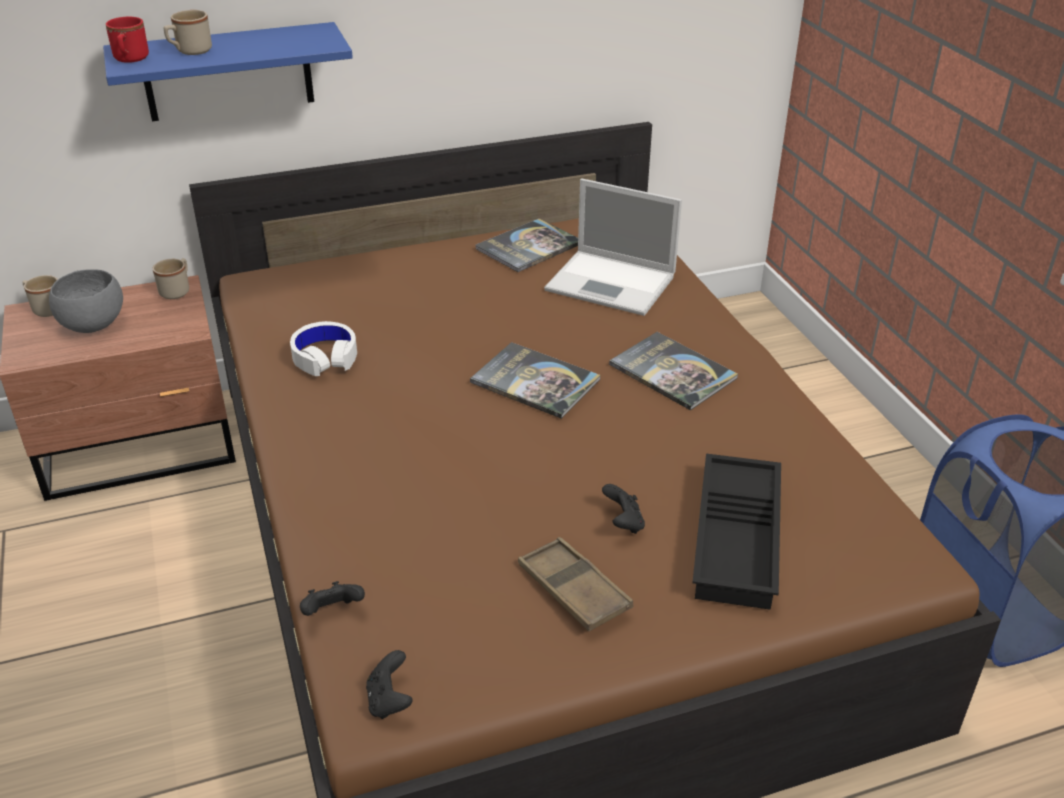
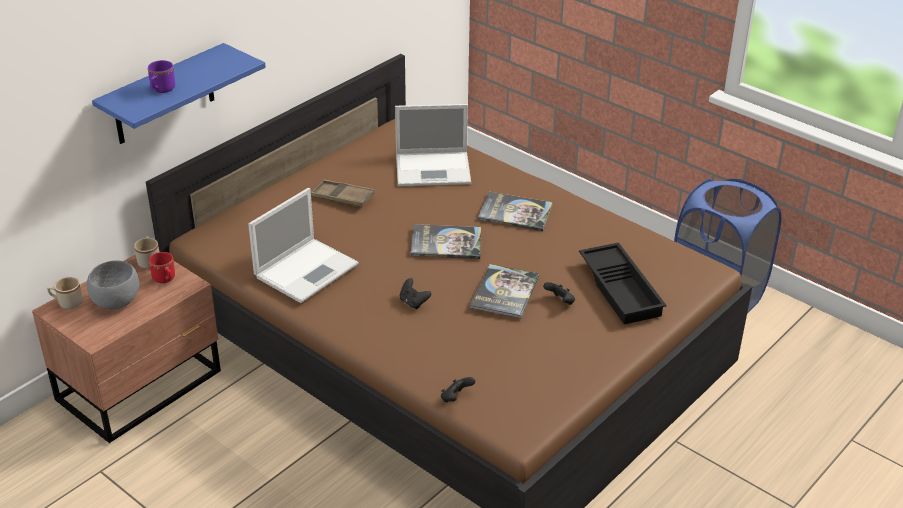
camera: 30 degrees left, 0 degrees up
(130, 59) = (130, 106): red mug -> red mug (165, 279)
(190, 51) = (161, 90): beige mug -> purple mug
(325, 357) = (307, 269): white headphones -> laptop
(389, 701) = (524, 424): black game controller -> black game controller (413, 302)
(528, 247) = (360, 160): book -> book (505, 292)
(573, 590) = (564, 342): brown tray -> brown tray (342, 197)

